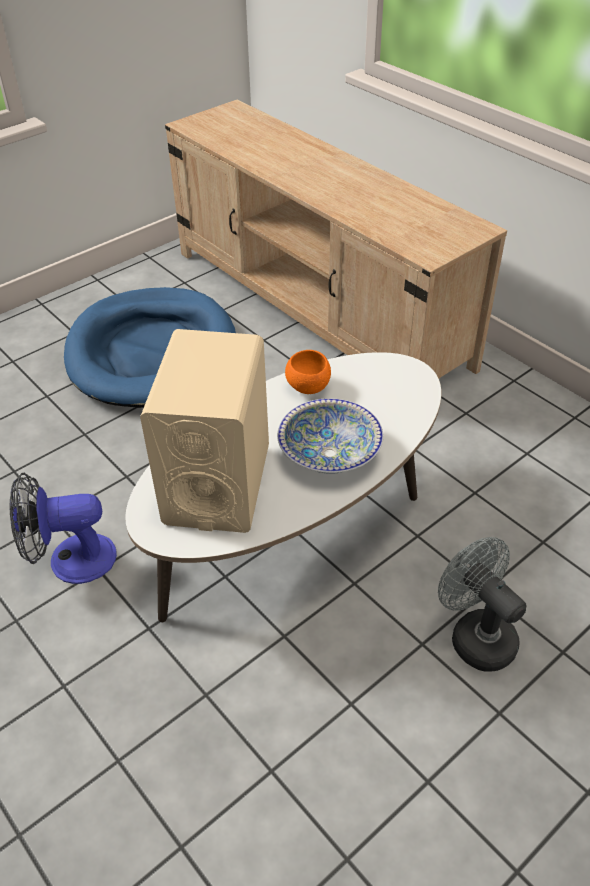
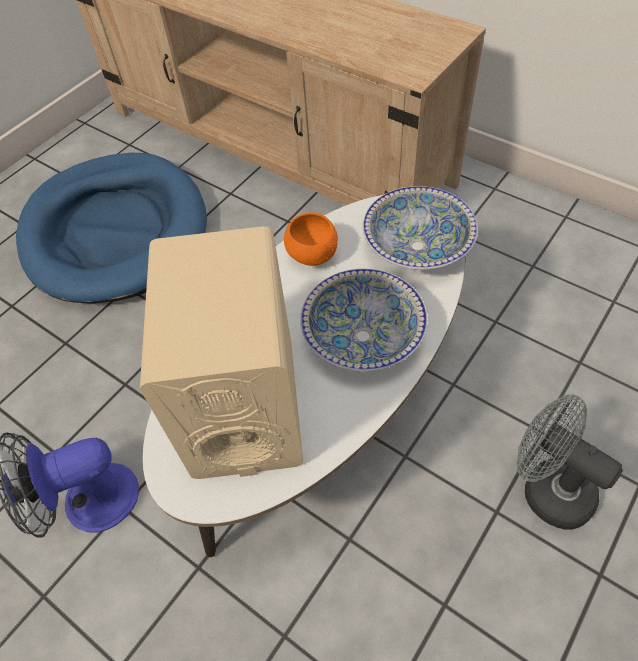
camera: 10 degrees left, 10 degrees up
(399, 397) = (417, 246): none -> bowl

